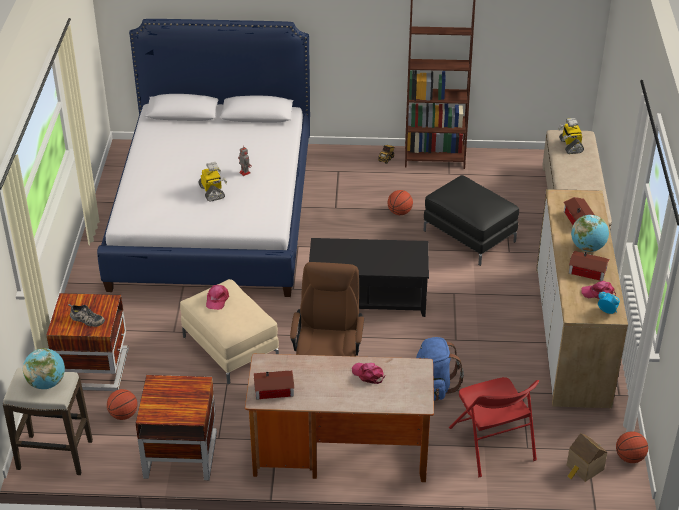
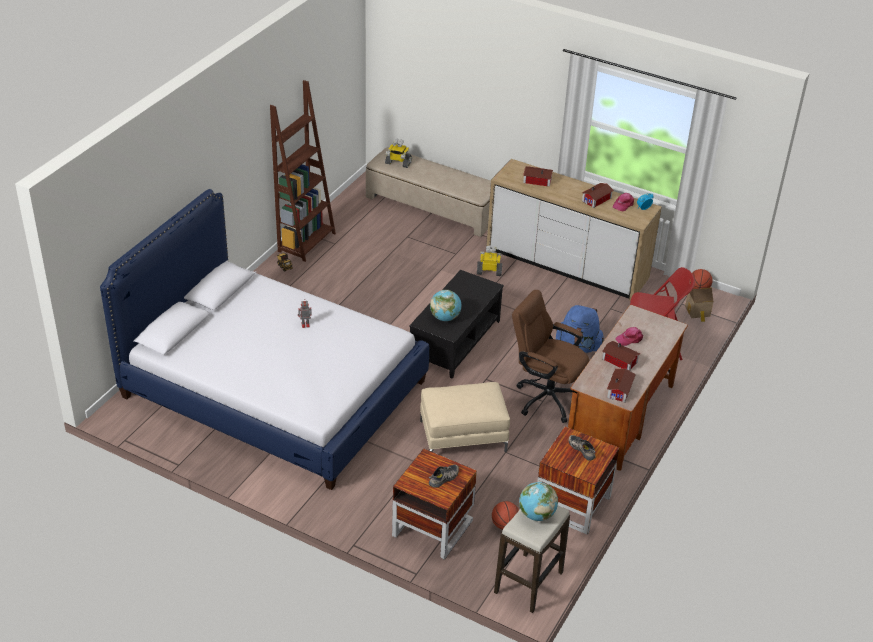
camera: 65 degrees left, 0 degrees up
(183, 399) = (582, 449): none -> shoe
(212, 192) = (318, 351): toy robot -> toy robot (489, 271)
(217, 299) = (452, 401): pink cap -> none
(323, 377) = (620, 361): none -> toy house
(399, 212) = (363, 286): basketball -> none
(469, 236) = (421, 264): black ottoman -> none
(587, 248) = (571, 189): globe -> globe (445, 317)

